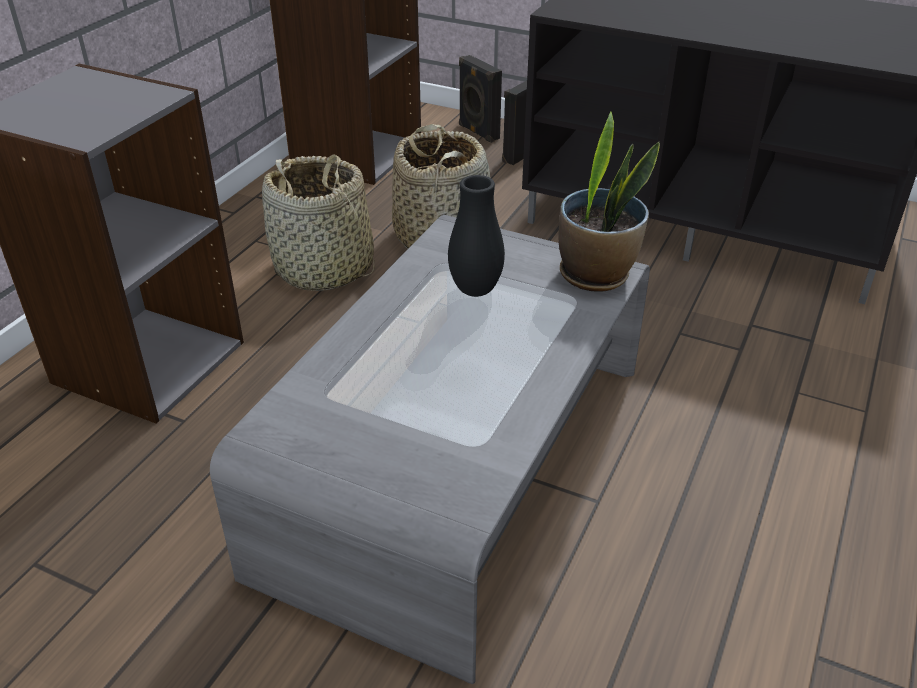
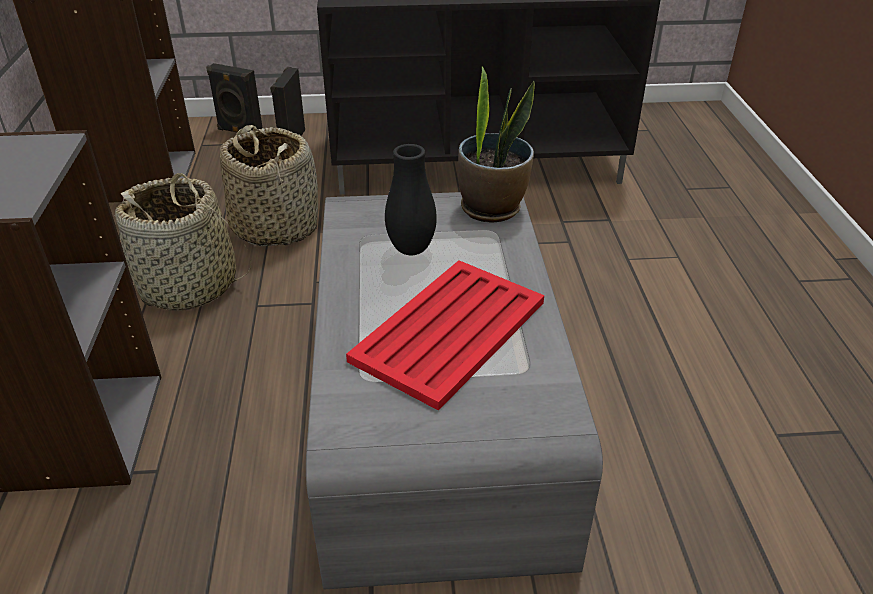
camera: 30 degrees left, 0 degrees up
(441, 380) = (451, 330): none -> red tray

